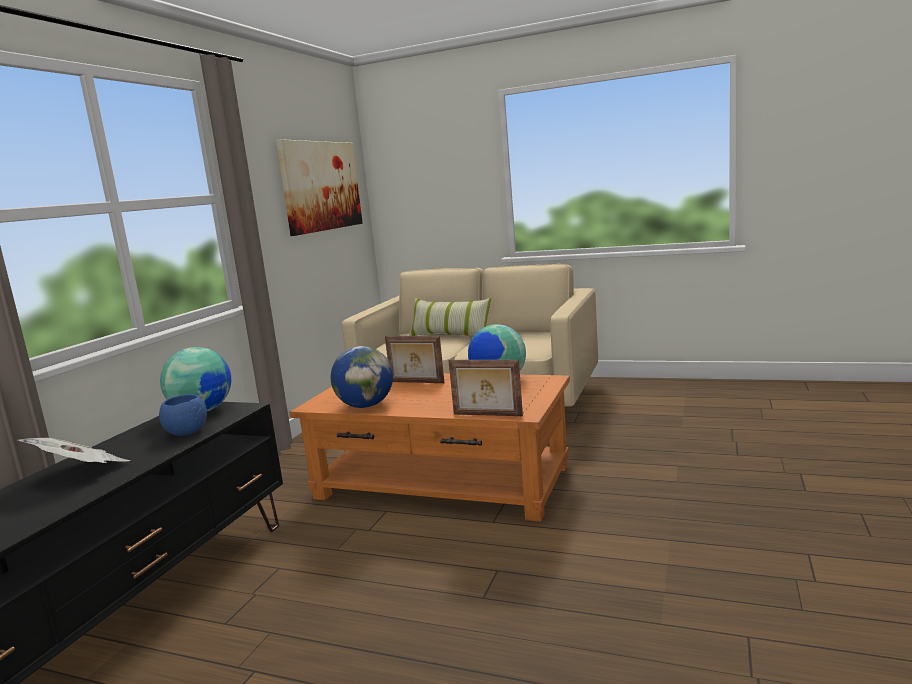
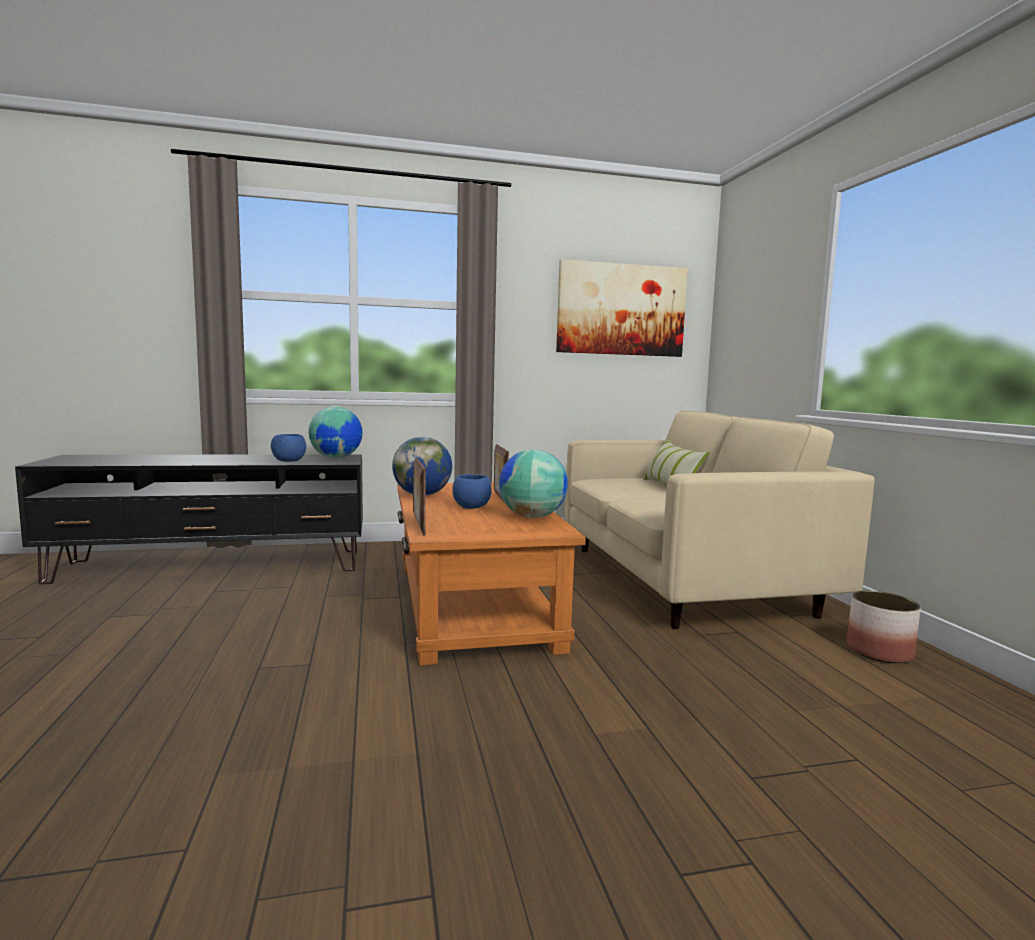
camera: 55 degrees right, 5 degrees down
(82, 472) = (215, 458): newspaper -> none
(440, 394) = (471, 507): none -> blue bowl
(633, 389) = (880, 652): none -> planter

